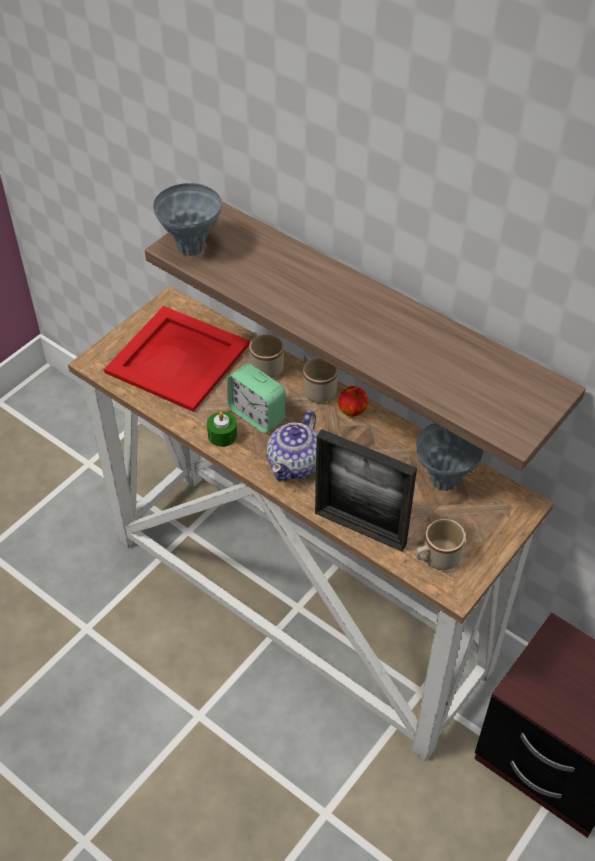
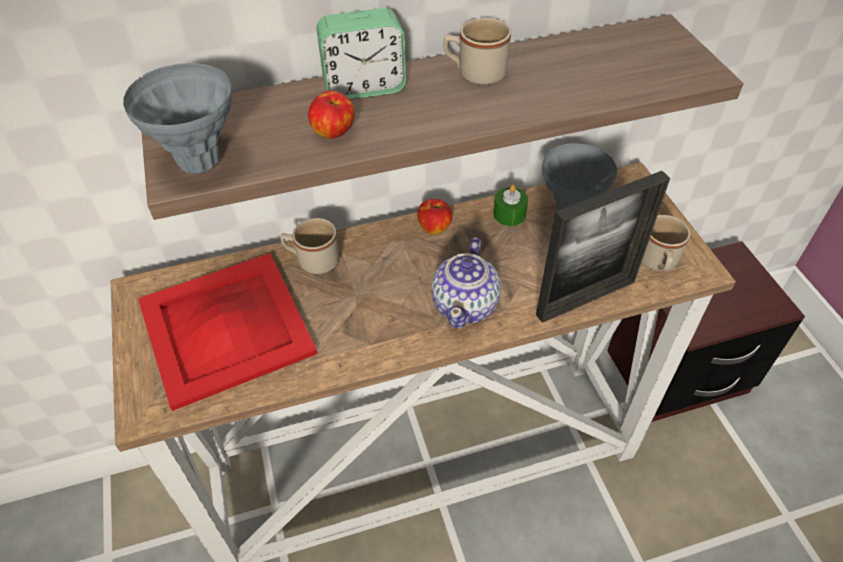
camera: 55 degrees left, 0 degrees up
(222, 435) = (374, 345): green candle -> green candle (509, 214)
(257, 415) = (374, 301): alarm clock -> alarm clock (364, 87)
(265, 285) = (334, 133): none -> apple
(295, 464) = (466, 304): teapot -> teapot turned 45 degrees clockwise
(316, 389) = (382, 238): beige mug -> beige mug (474, 74)

